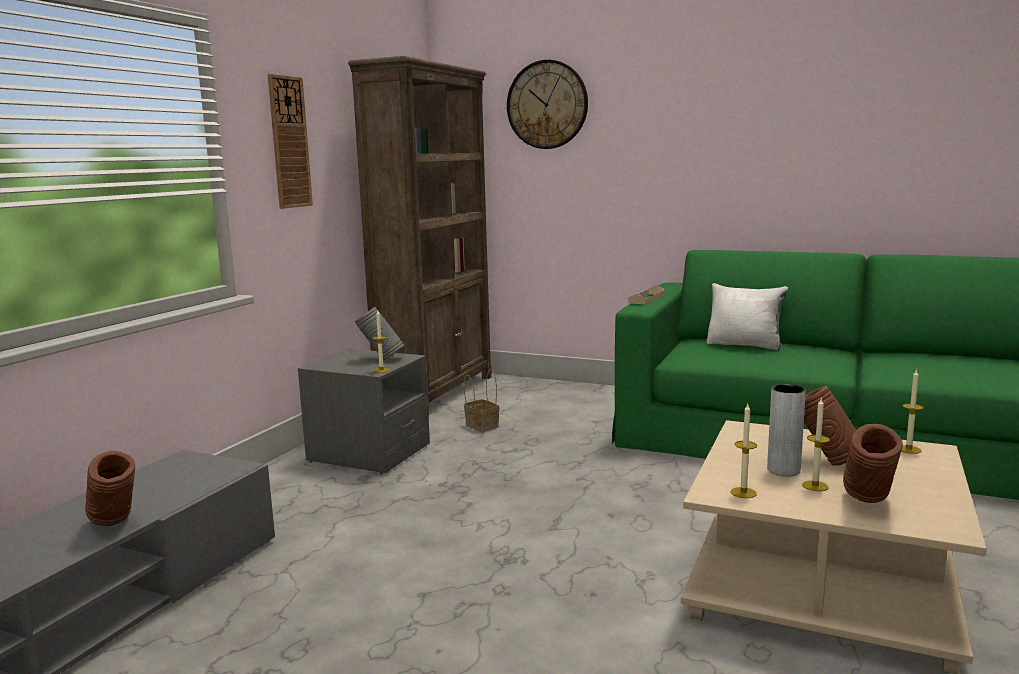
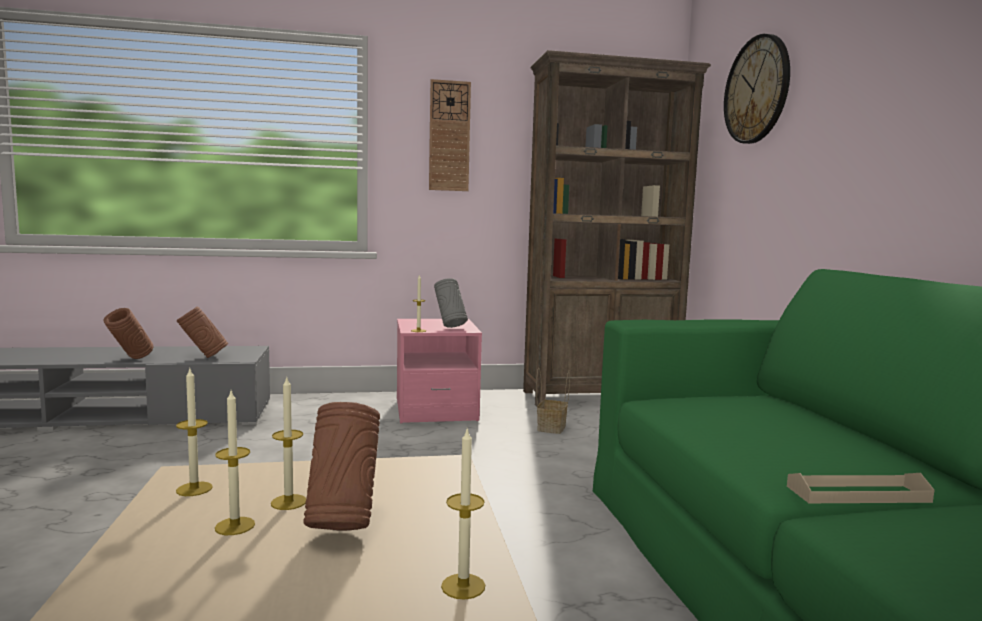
camera: 55 degrees right, 5 degrees down
(369, 453) = (435, 410): grey nightstand -> pink nightstand
(646, 299) = (695, 319): beige tray -> beige tray (858, 494)
(745, 345) = (789, 416): white pillow -> none
(783, 470) = (288, 502): grey vase -> candle
(867, 505) = (164, 568): brown vase -> brown vase (203, 357)

